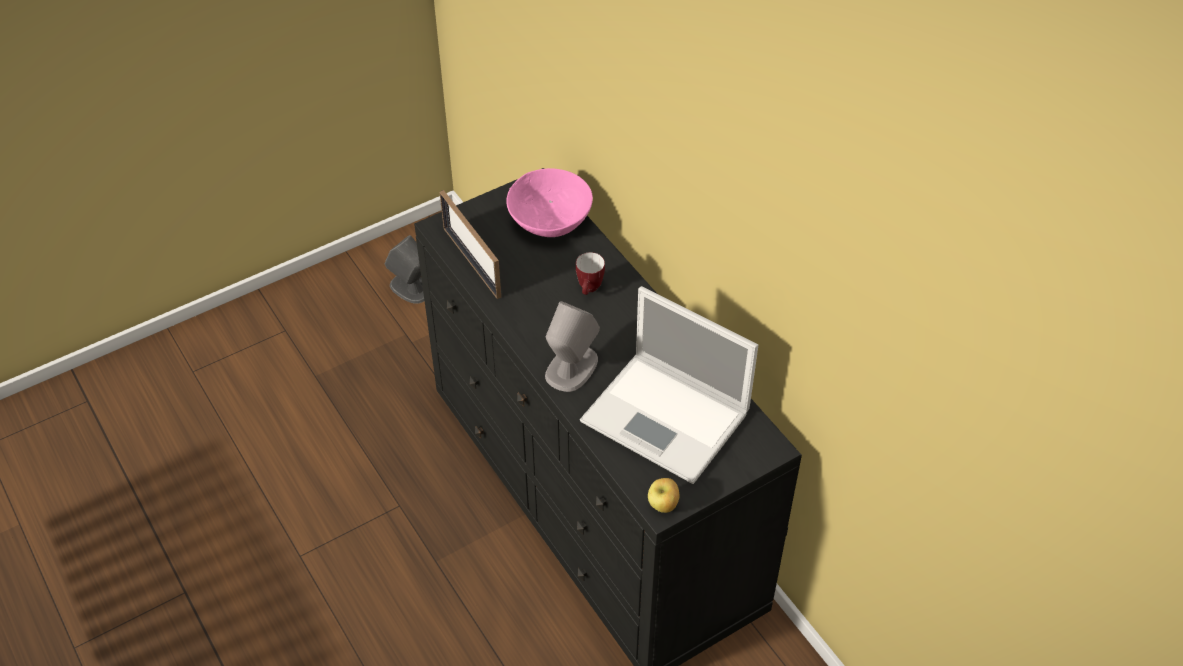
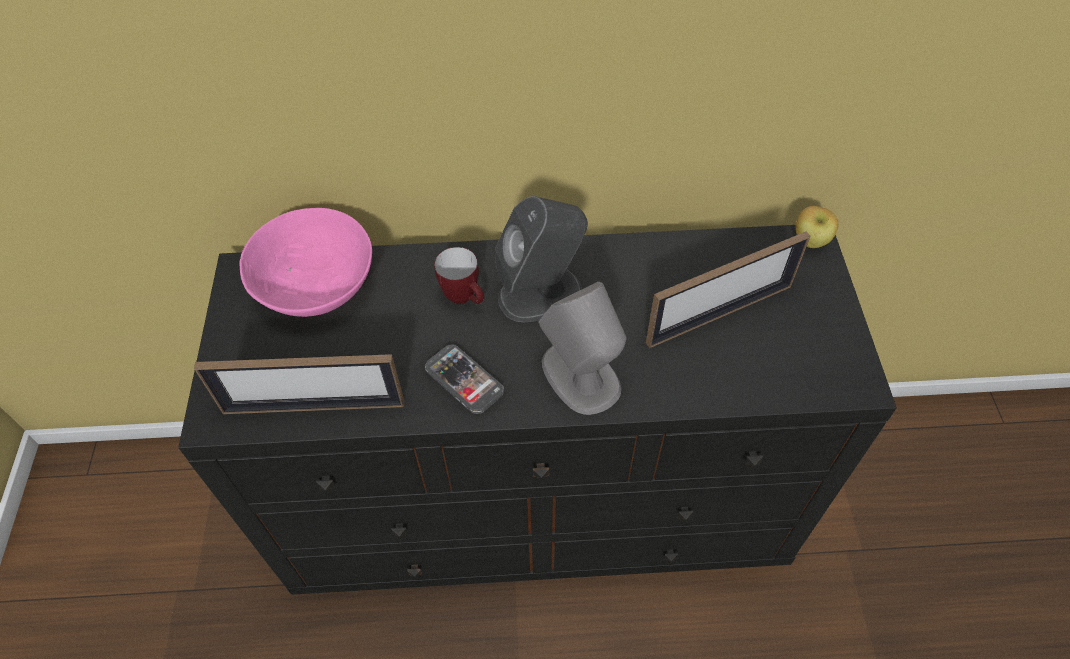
camera: 60 degrees left, 5 degrees up
(411, 288) = (116, 550): grey speaker -> grey speaker (541, 294)
(532, 316) = (464, 380): none -> phone
(663, 505) = (855, 380): apple -> apple (810, 241)
(668, 418) = (719, 314): laptop -> picture frame

